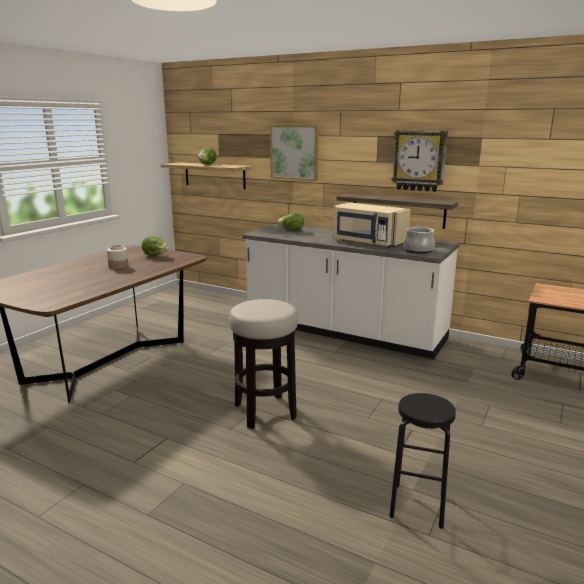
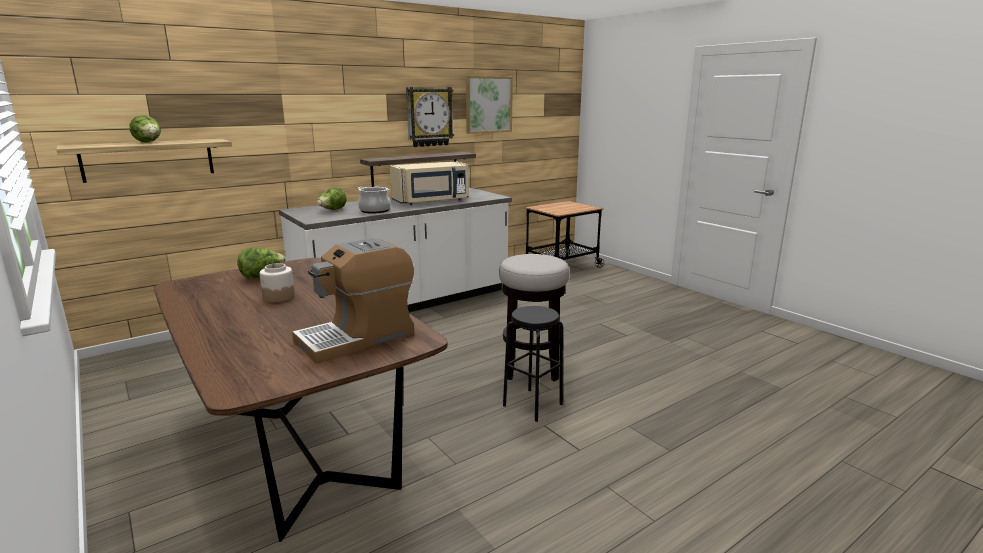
camera: 65 degrees left, 0 degrees up
(53, 292) = (357, 338): none -> coffee machine
(294, 152) = (289, 116): picture -> picture (488, 104)
(418, 250) = (480, 197): cooking pot -> cooking pot (375, 211)
(418, 505) = (689, 345): black stool -> black stool (532, 404)

